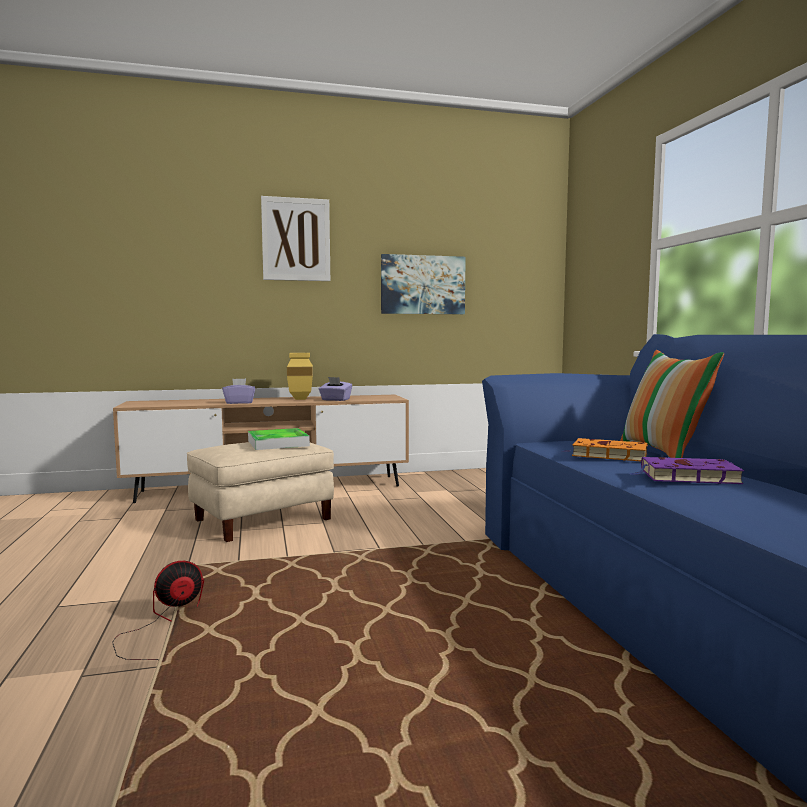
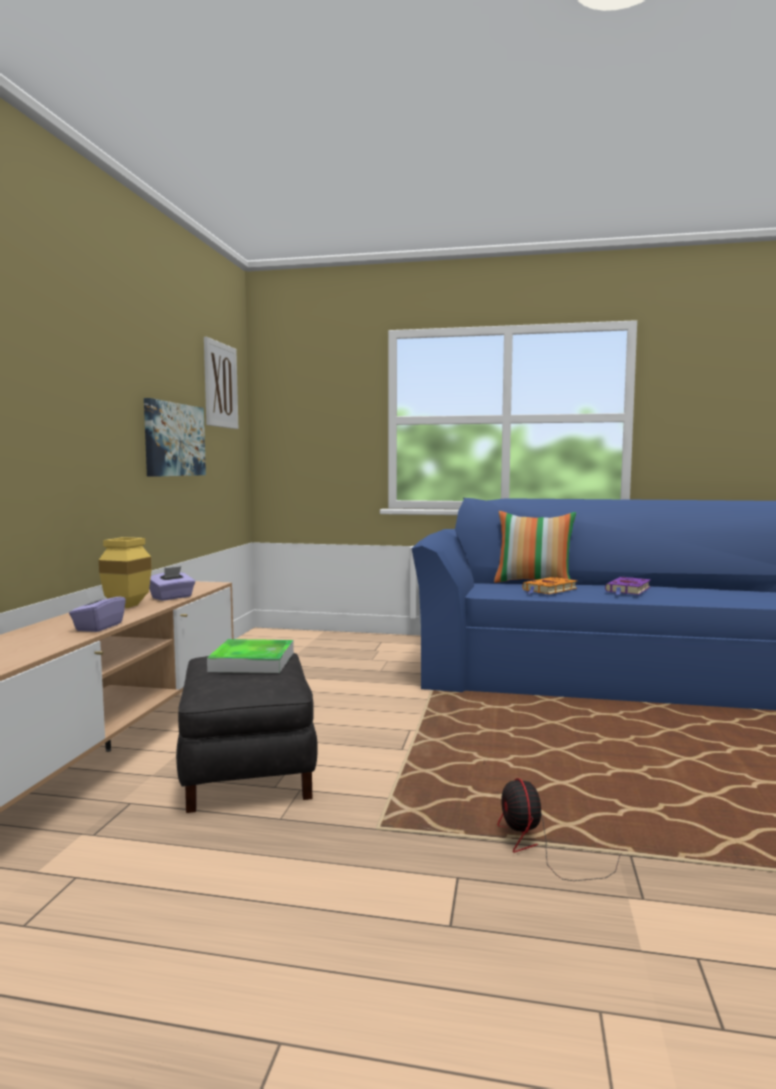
camera: 65 degrees left, 0 degrees up
(263, 519) = (247, 770): beige ottoman -> black ottoman
(296, 239) = (70, 366): picture -> picture (220, 385)

